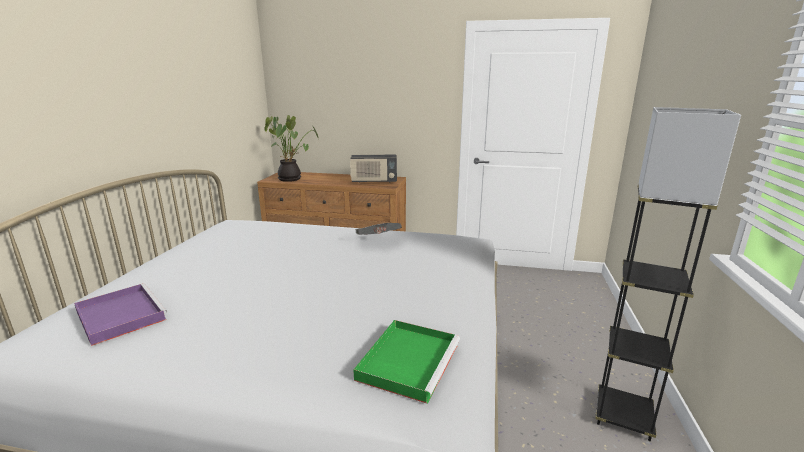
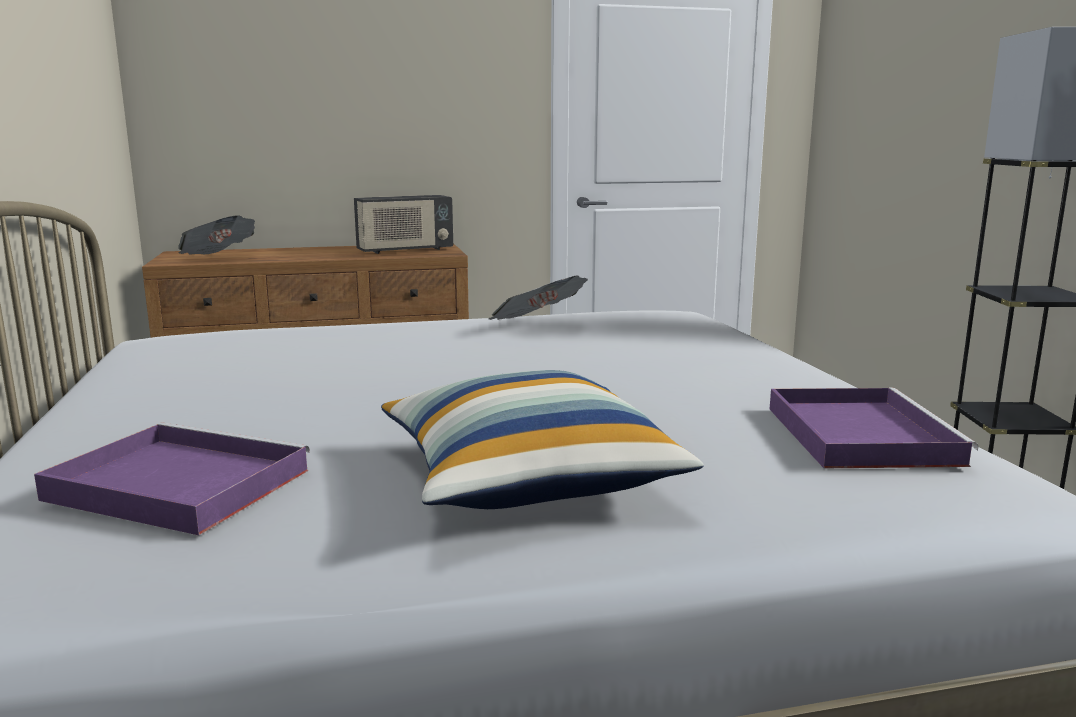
camera: 25 degrees left, 5 degrees down
(229, 347) = (526, 478): none -> pillow
(292, 179) = (218, 258): potted plant -> newspaper
(409, 360) = (857, 434): green tray -> purple tray

